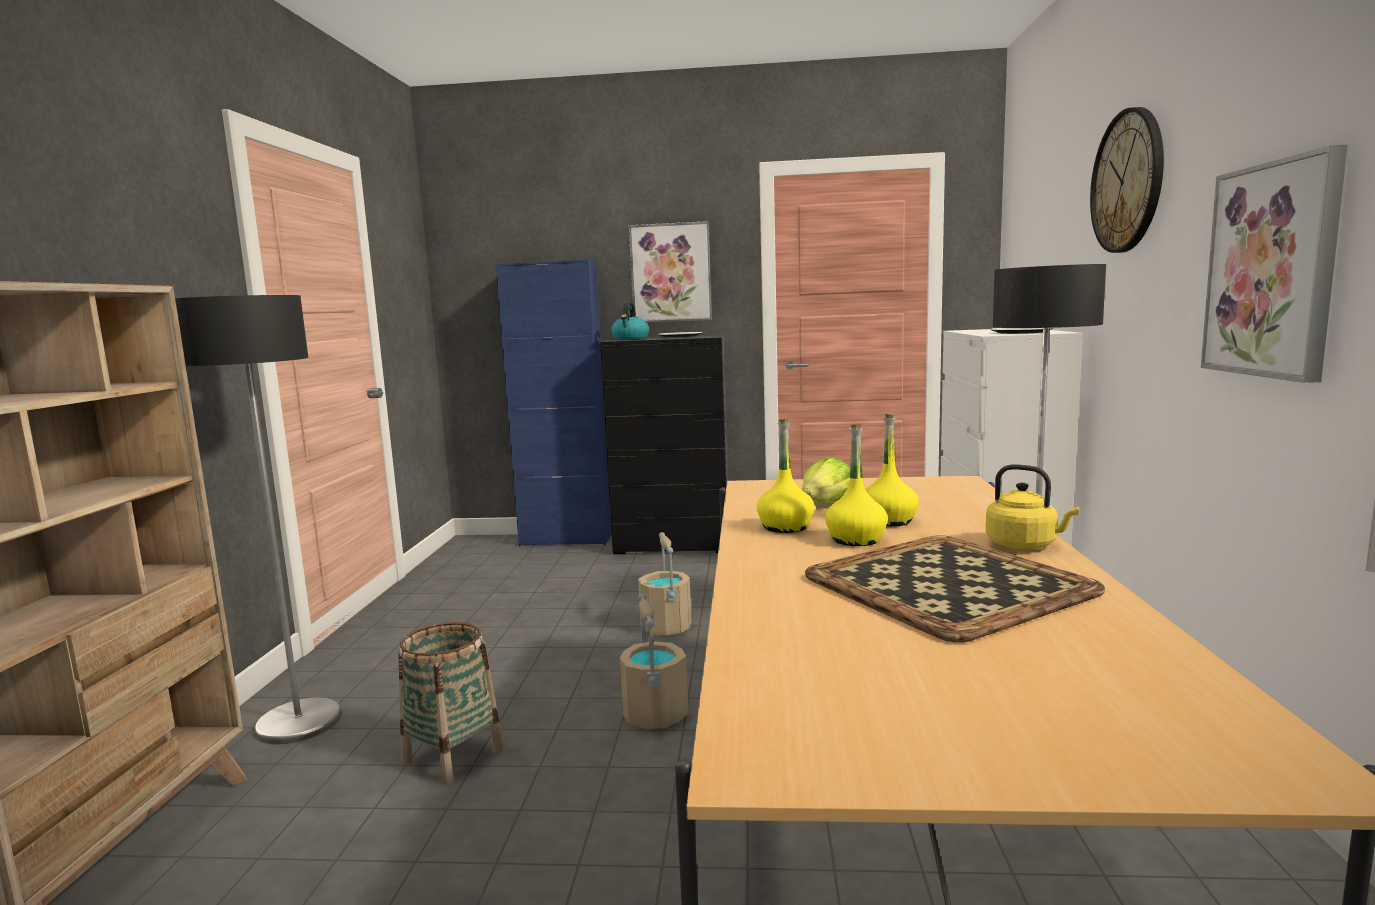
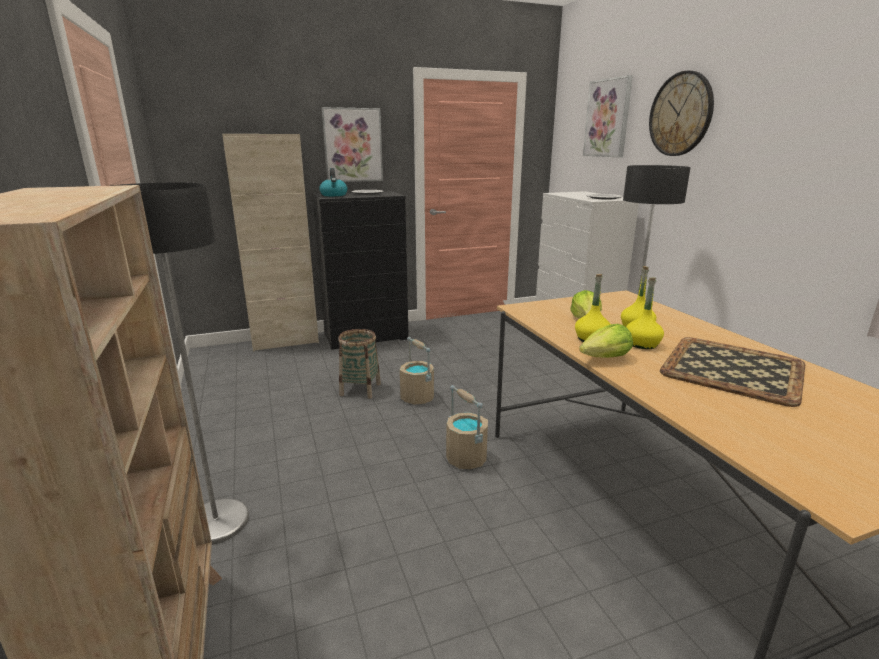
camera: 25 degrees left, 10 degrees up
(453, 756) = (364, 517): basket -> basket (360, 389)
(566, 539) = (285, 342): blue cabinet -> beige cabinet
(759, 549) = (605, 358): none -> lettuce
(1025, 545) = (723, 338): yellow kettle -> none
(1271, 270) = (796, 181): picture -> picture (608, 118)

